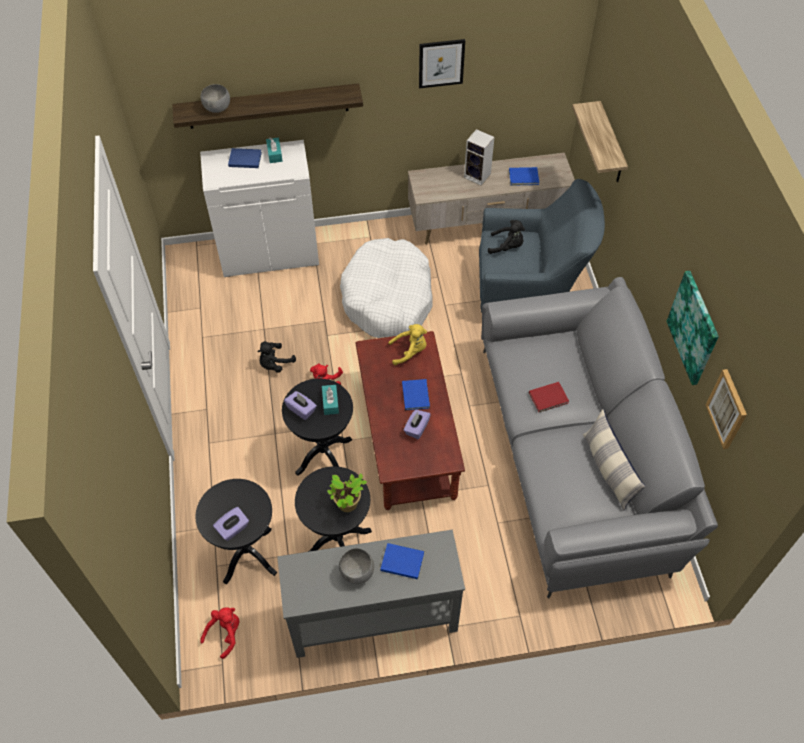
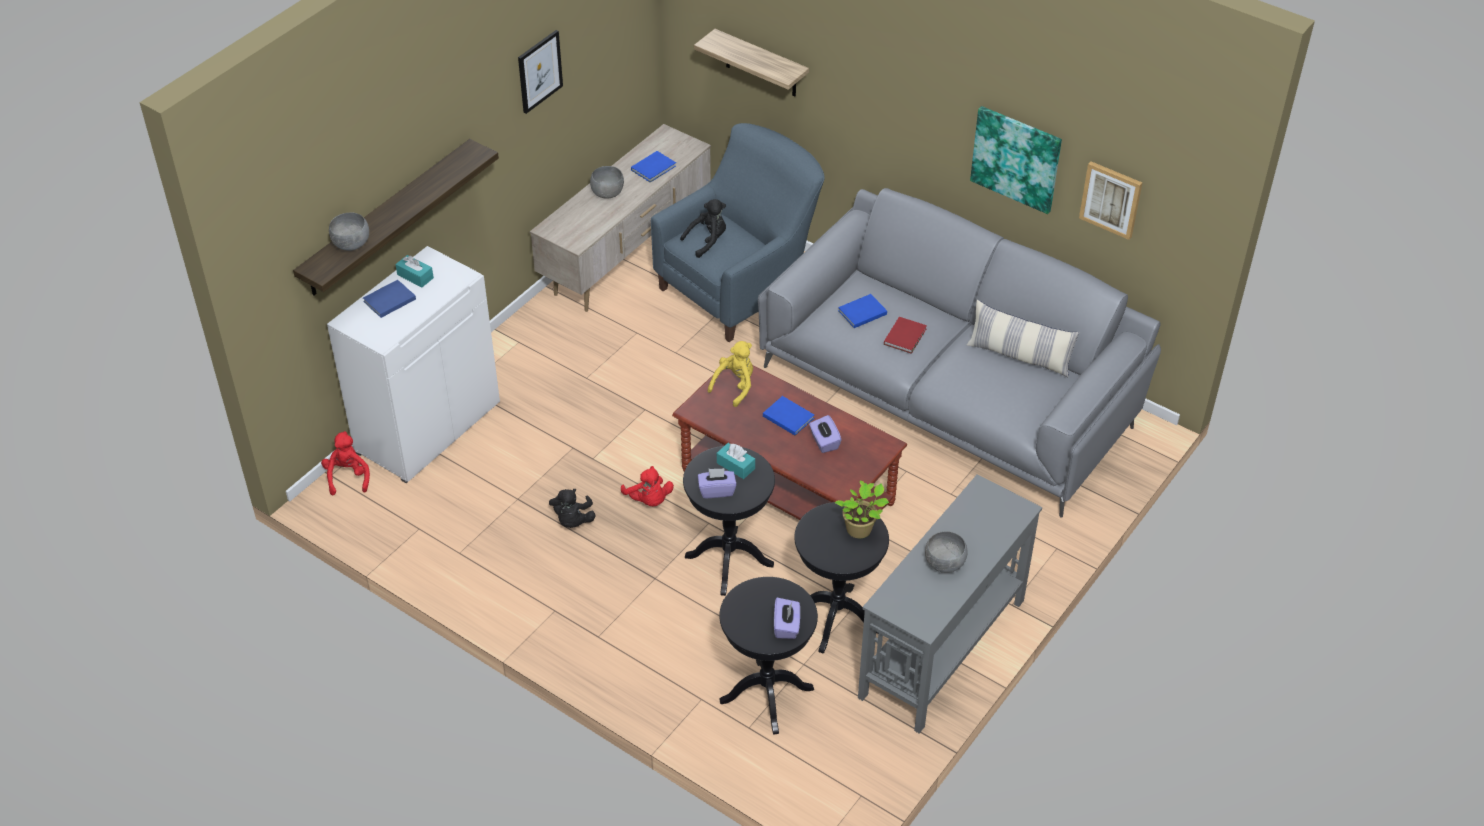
camera: 45 degrees left, 10 degrees down
(225, 633) = (831, 770): red plush toy -> red plush toy (348, 477)
(388, 298) = (611, 384): white dog bed -> none
(401, 561) = (968, 527): blue book -> blue book (861, 312)
(478, 176) = (608, 193): speaker -> grey bowl

